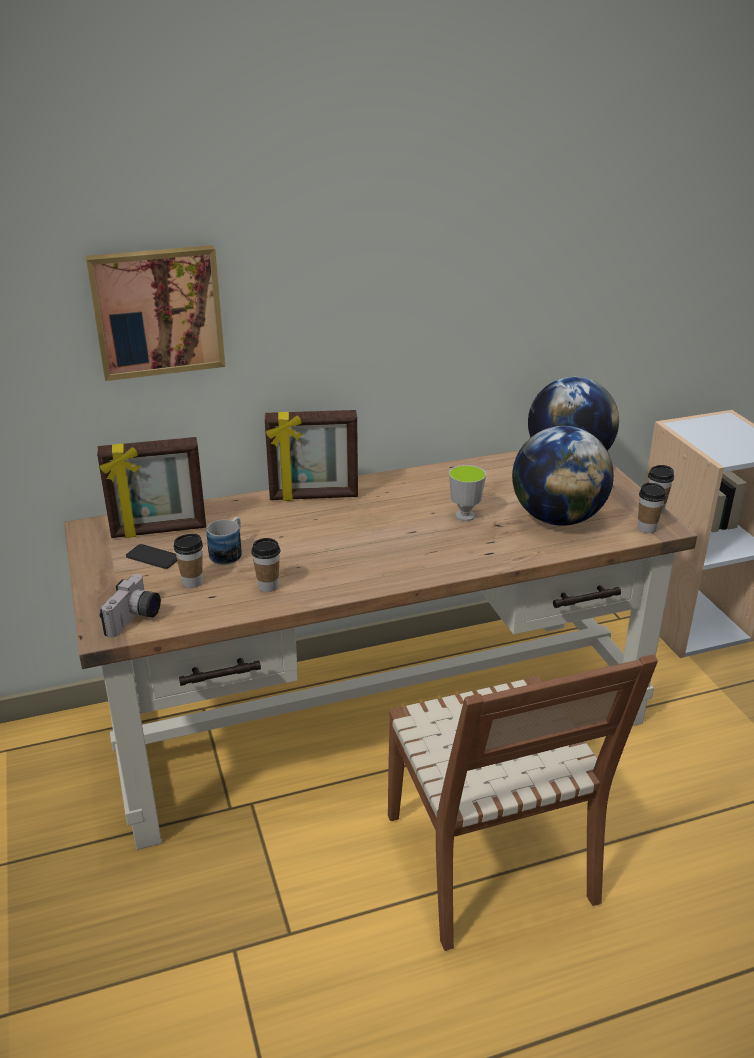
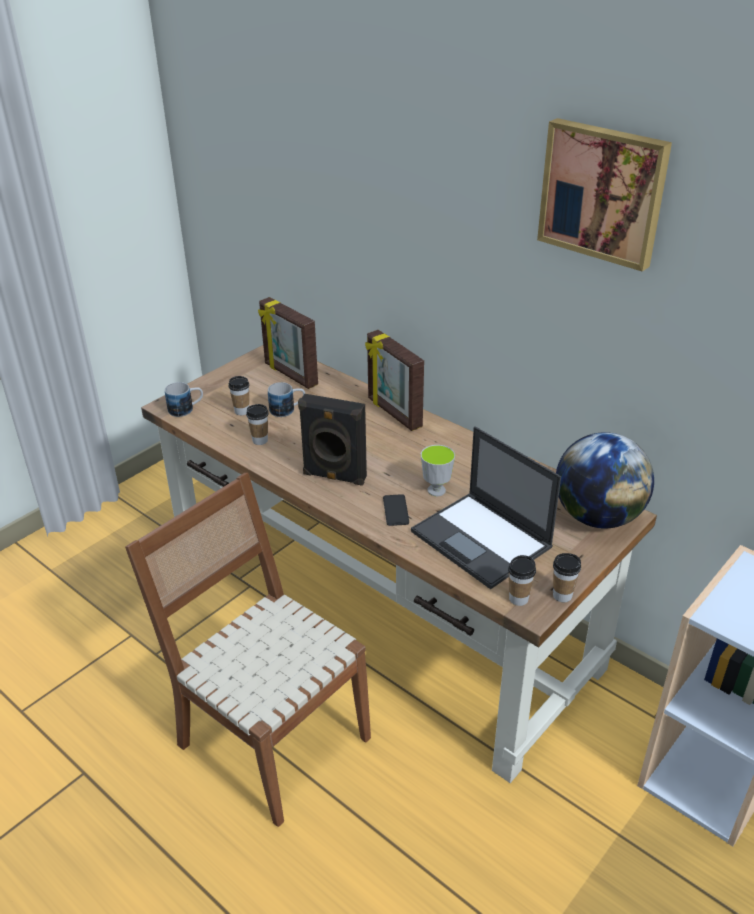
camera: 60 degrees right, 5 degrees up
(135, 620) = (186, 409): camera -> mug
(153, 557) = (257, 386): phone -> phone (396, 510)
(157, 311) = (332, 220): picture -> picture (603, 192)
(387, 561) = (334, 477): none -> black speaker
(491, 867) = (269, 735): chair -> chair turned 90 degrees clockwise
(557, 518) = (482, 540): globe -> laptop

